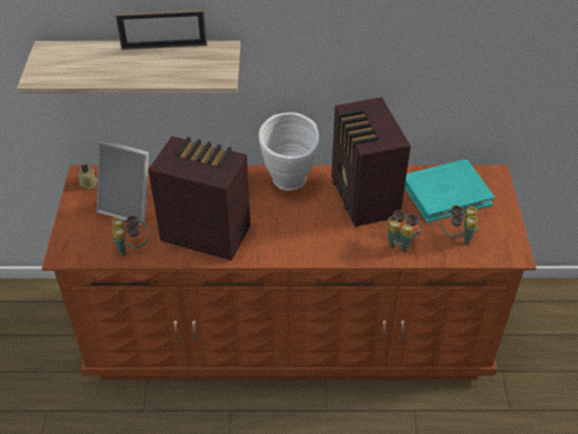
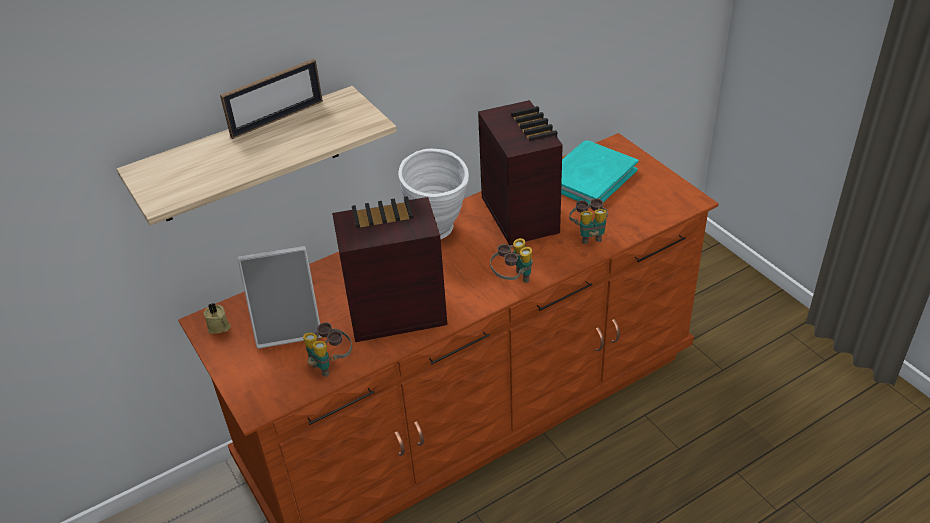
camera: 30 degrees left, 5 degrees down
(363, 199) = (521, 214): radio -> radio turned 150 degrees counterclockwise
(456, 237) = (632, 209): binoculars -> binoculars (513, 280)

